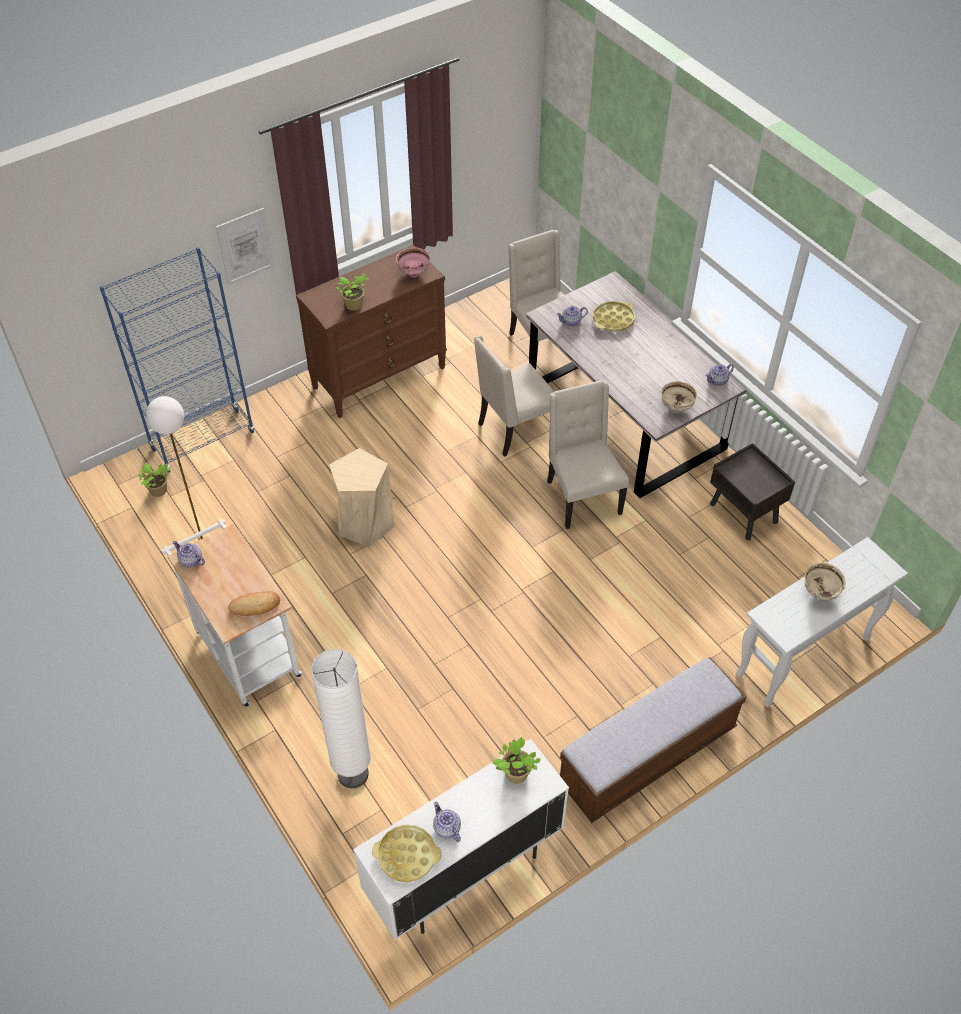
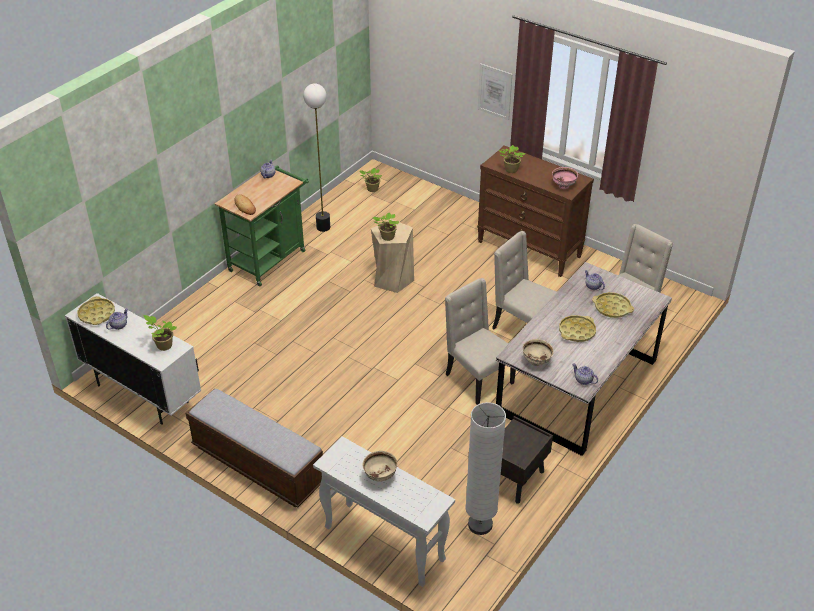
camera: 70 degrees right, 10 degrees down
(203, 440) = (422, 193): blue bookcase -> none
(244, 649) = (270, 258): white cart -> green cart
(353, 774) = (197, 327): white floor lamp -> white floor lamp (480, 525)
(366, 479) = (386, 237): none -> potted plant
(581, 497) = (477, 379): beige chair -> beige chair turned 90 degrees counterclockwise
(640, 359) = (577, 331): none -> yellow tray

